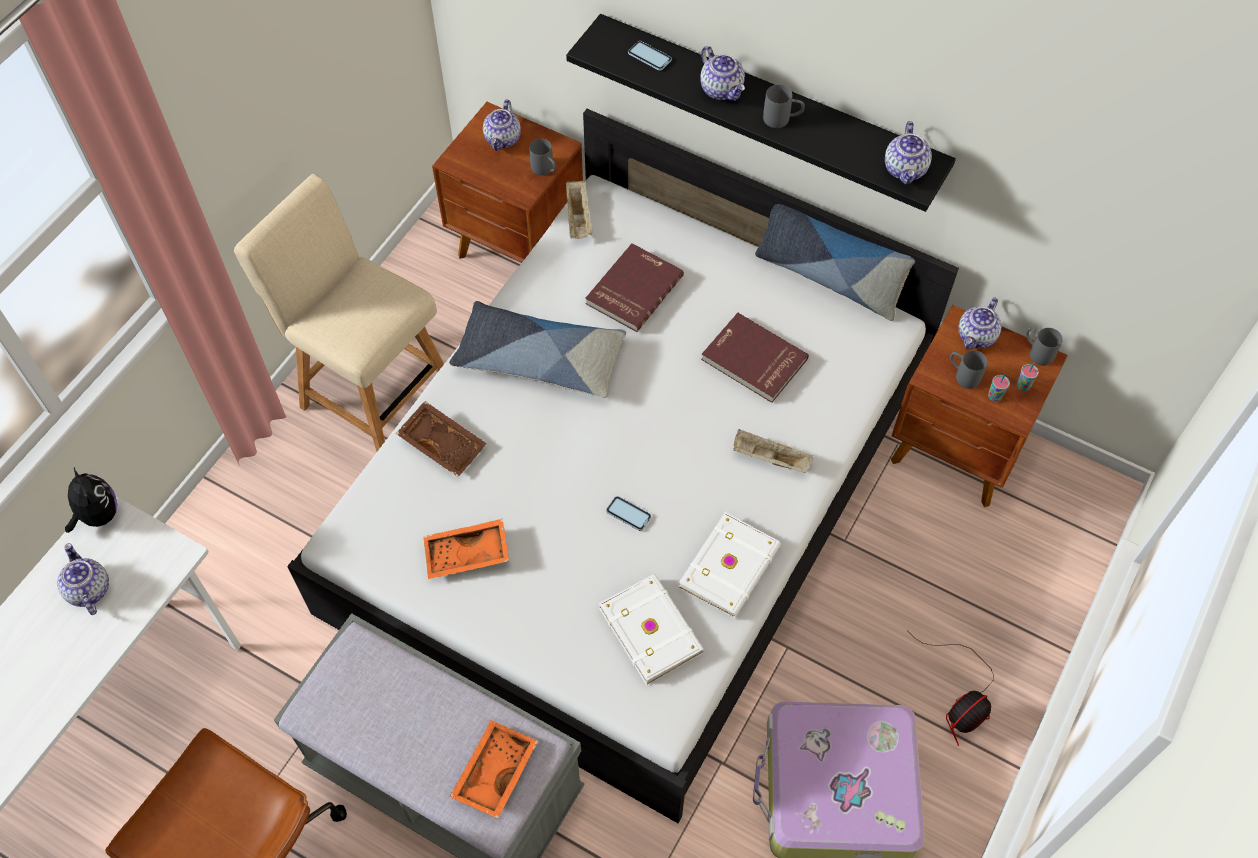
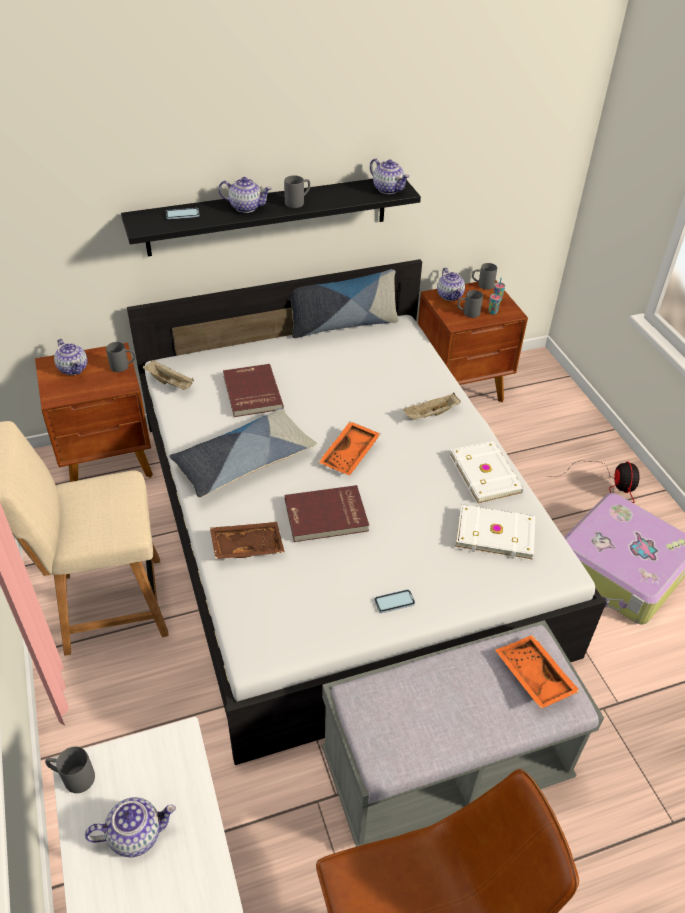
camera: 50 degrees left, 15 degrees down
(88, 589) = (136, 834): teapot -> teapot turned 150 degrees clockwise
(98, 515) = (72, 777): plush toy -> grey mug
(467, 555) = (347, 588): orange tray -> orange tray (350, 455)
(628, 514) = (402, 493): phone -> phone (394, 602)
(753, 360) = (360, 380): red book -> red book (326, 516)

